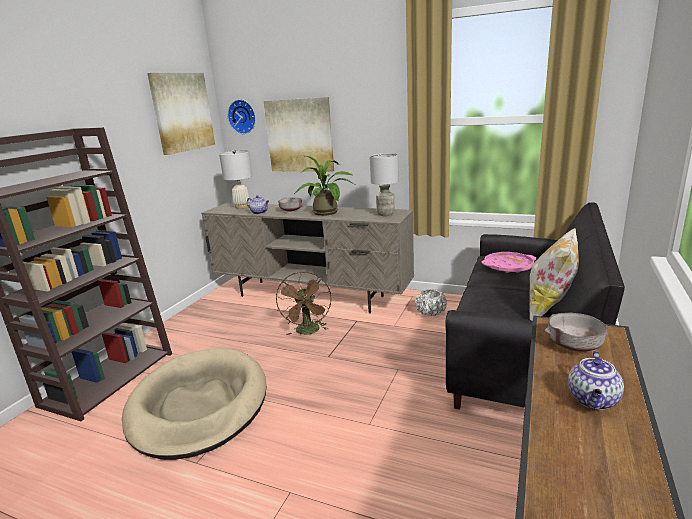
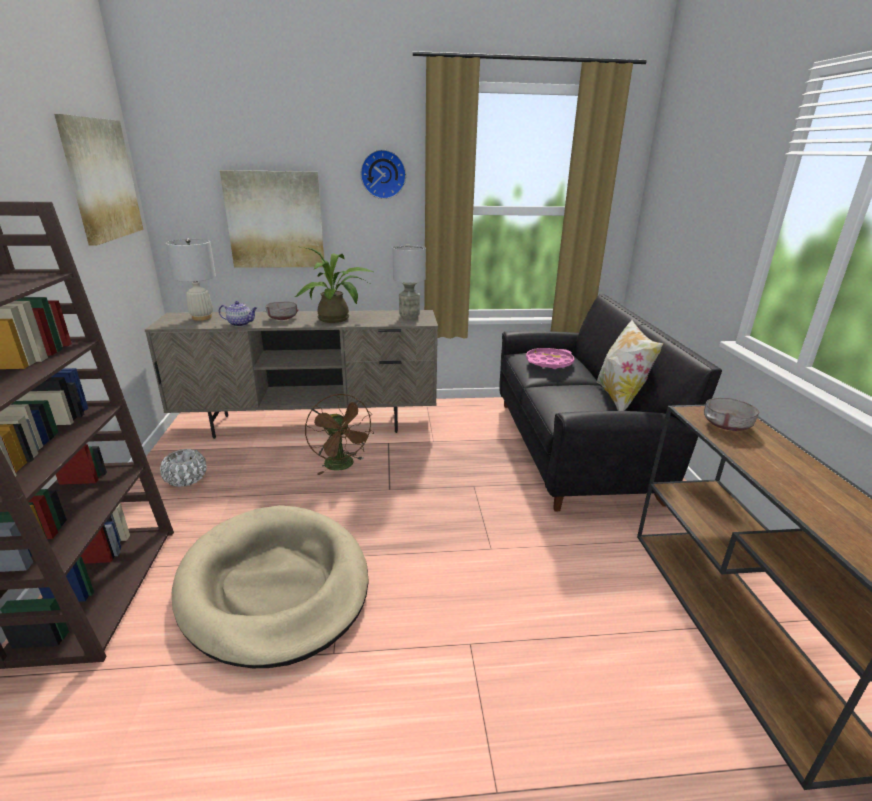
camera: 30 degrees left, 5 degrees up
(243, 116) = (183, 190): wall clock -> wall clock (383, 174)
(430, 312) = (459, 421): white planter -> white planter (186, 480)
(593, 400) = (791, 468): teapot -> none

